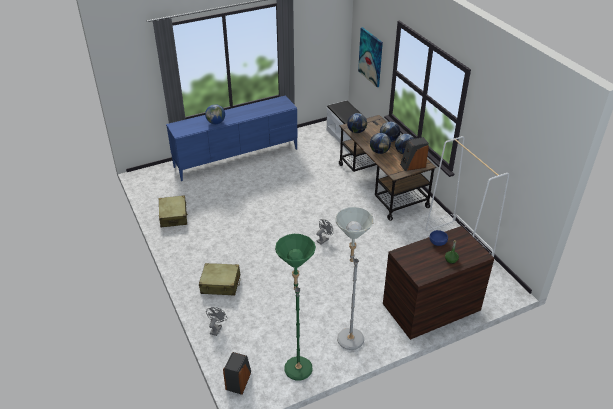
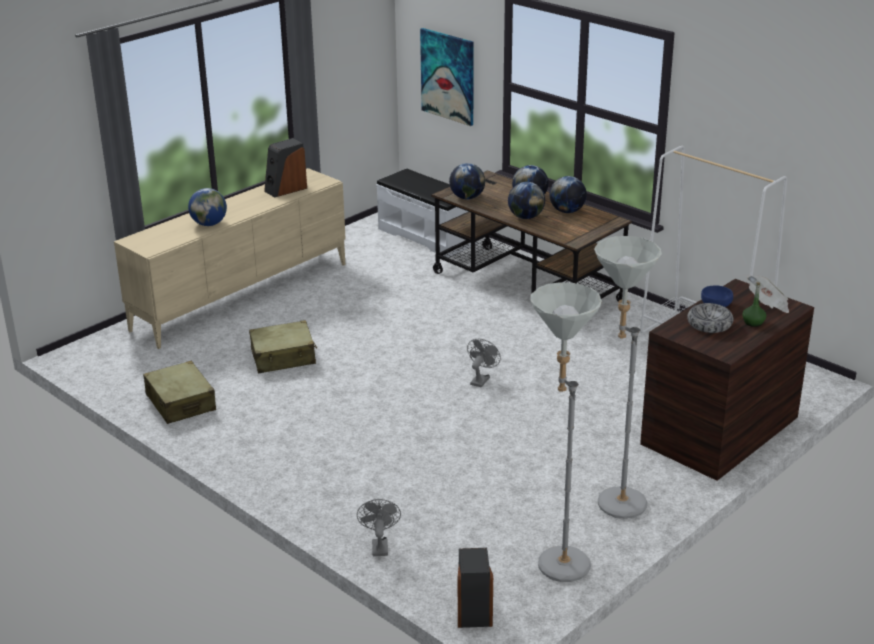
camera: 20 degrees left, 10 degrees down
(220, 284) = (342, 481): beige suitcase -> beige suitcase (283, 357)
(236, 157) = (242, 296): blue cabinet -> beige cabinet
(297, 363) = (557, 559): green floor lamp -> grey floor lamp
(413, 165) = (593, 225): speaker -> speaker (285, 189)
(425, 255) = (709, 324): none -> bowl
(467, 249) = (767, 305): none -> newspaper

